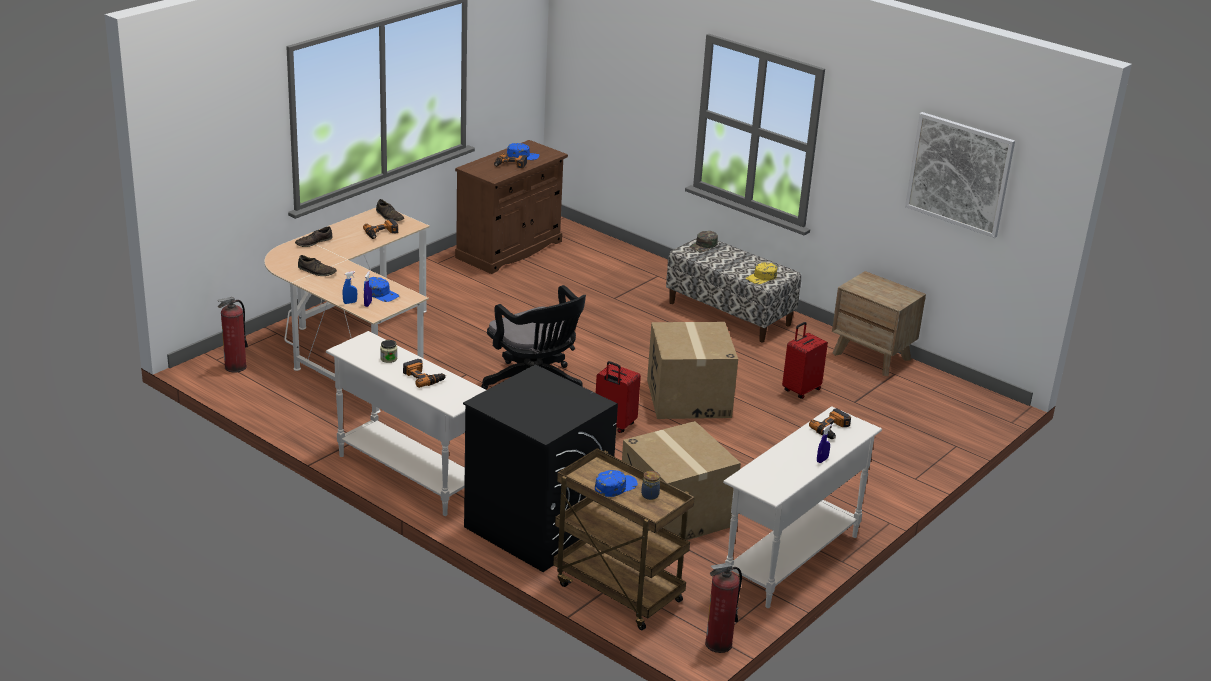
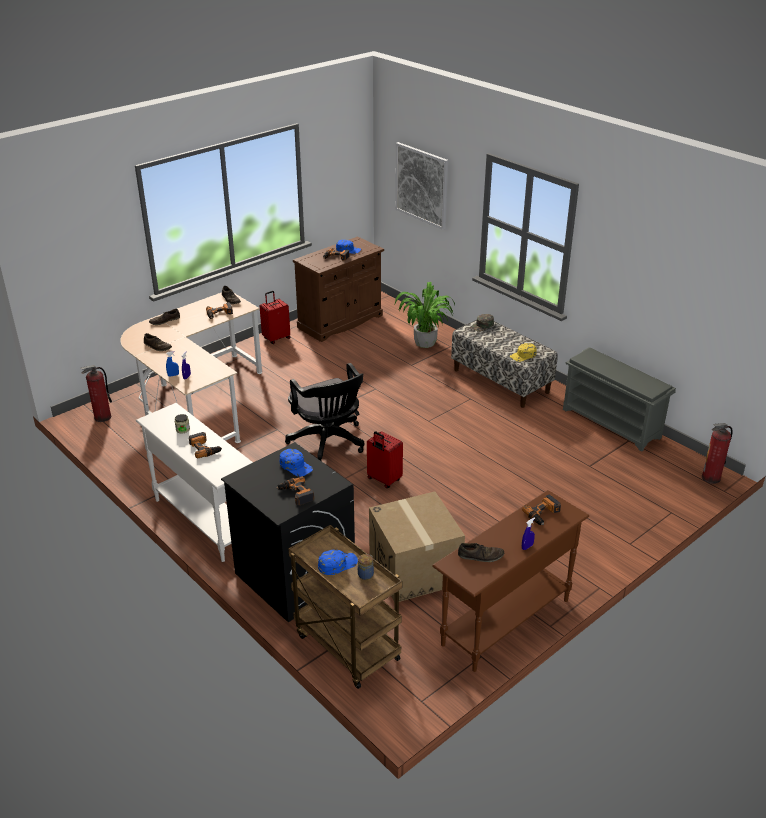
camera: 10 degrees right, 5 degrees up
(381, 294) = (200, 368): blue cap -> blue cap (296, 466)
(556, 415) = (296, 494): none -> power drill
(625, 273) = (425, 343): none -> potted plant
(688, 398) = (450, 457): cardboard box -> none
(718, 644) = (422, 708): fire extinguisher -> fire extinguisher (711, 478)
(774, 470) = (480, 556): none -> brown shoe
(791, 560) = (505, 622): white console table -> brown console table
(800, 390) = (546, 453): red suitcase -> red suitcase (276, 338)
(872, 356) = (612, 423): brown nightstand -> grey shoe rack
(959, 174) = (688, 277): picture -> picture (421, 185)

